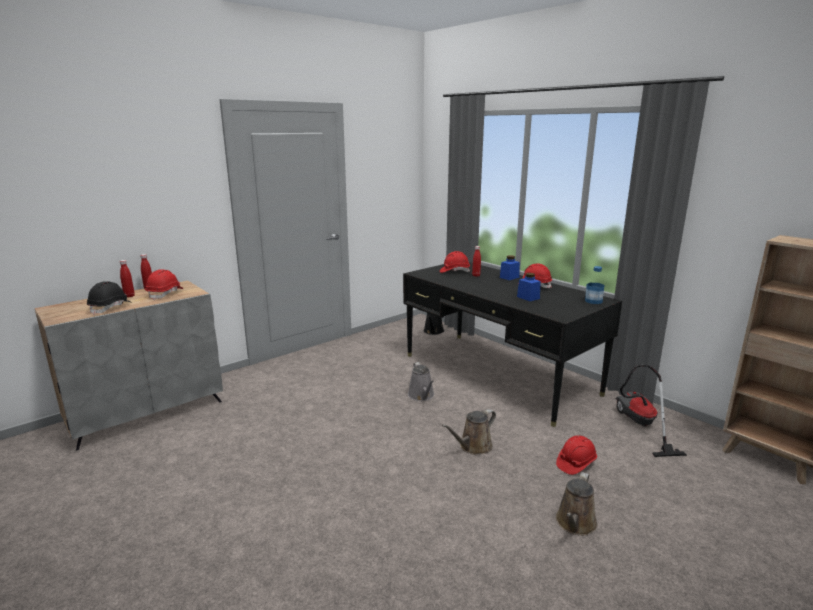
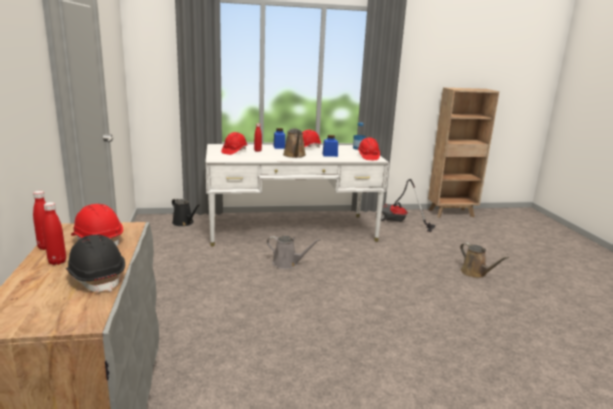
camera: 60 degrees left, 0 degrees up
(473, 447) = (377, 271): brown watering can -> brown watering can (294, 155)
(498, 374) = (291, 229): black desk -> white desk
(575, 463) = (421, 251): red hard hat -> red hard hat (368, 157)

